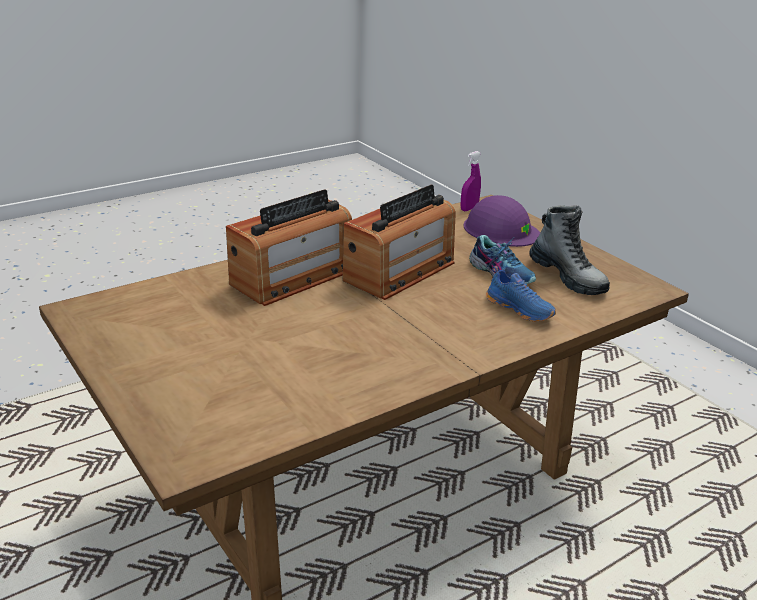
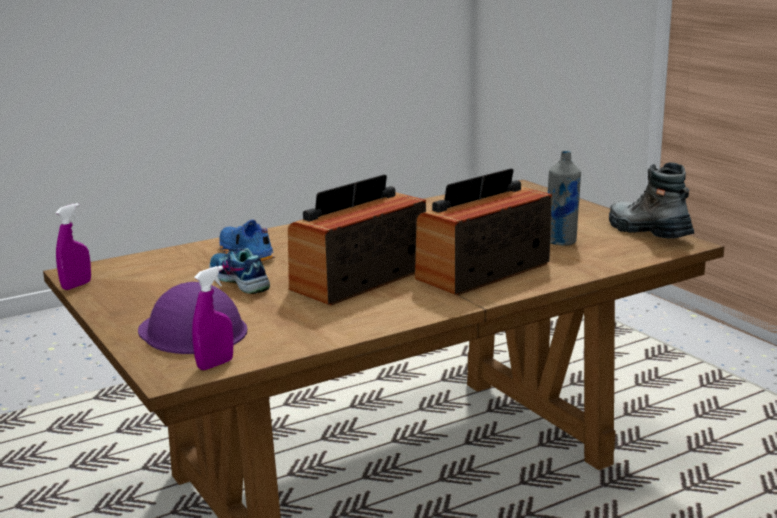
camera: 175 degrees left, 10 degrees down
(200, 316) = (561, 242): none -> grey bottle
(567, 277) = (162, 280): boot -> boot (648, 232)
(633, 273) = (76, 285): none -> purple spray bottle

